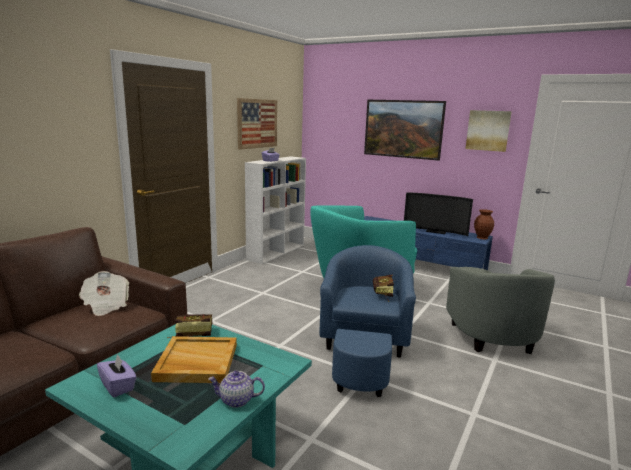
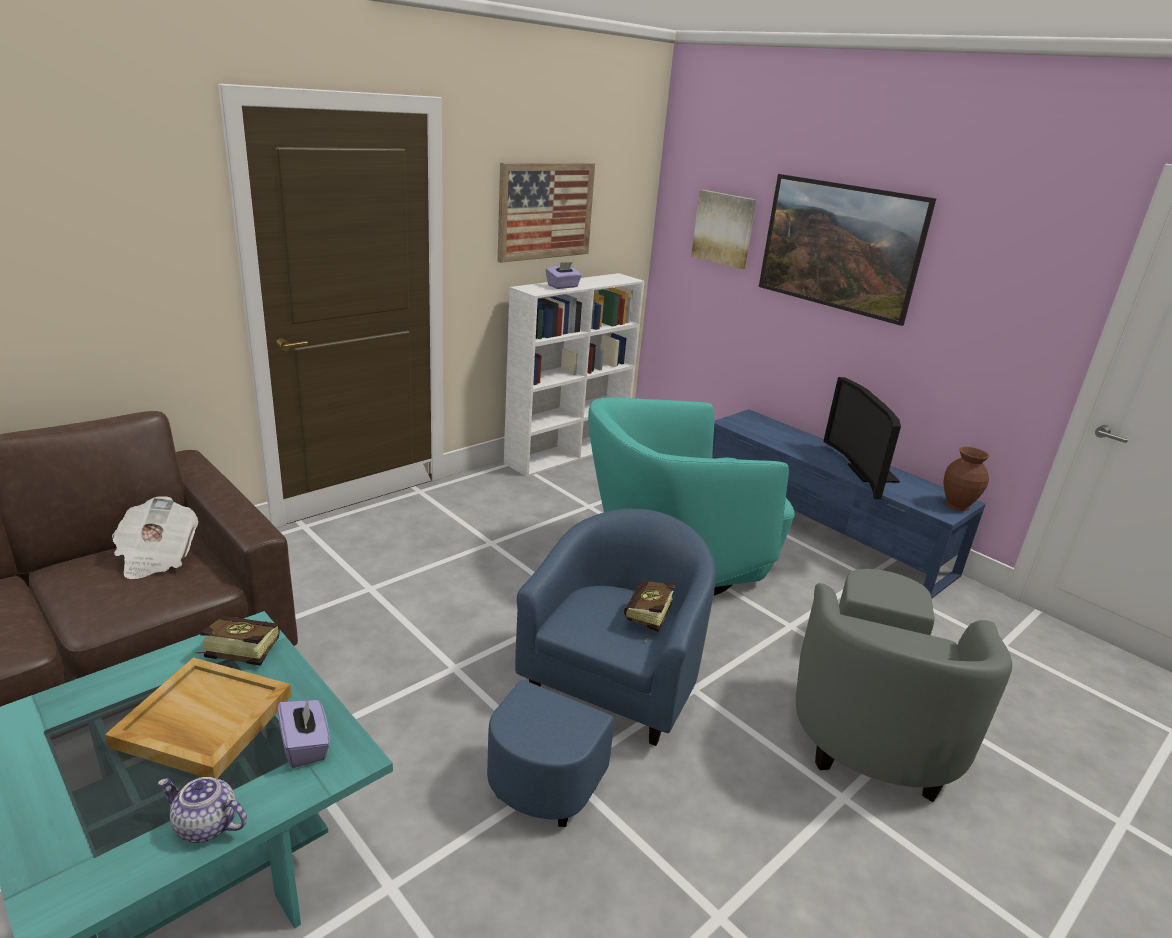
camera: 15 degrees right, 10 degrees up
(118, 386) = (55, 744): purple tissue box -> purple tissue box (306, 746)
(436, 231) = (865, 473): television -> television turned 45 degrees clockwise
(488, 130) = (1016, 278): picture -> picture (724, 228)

